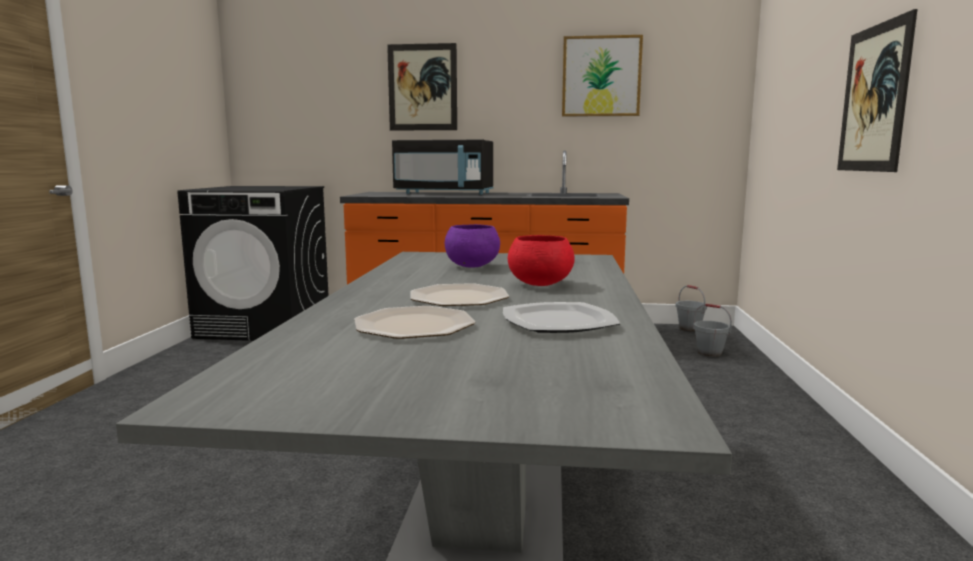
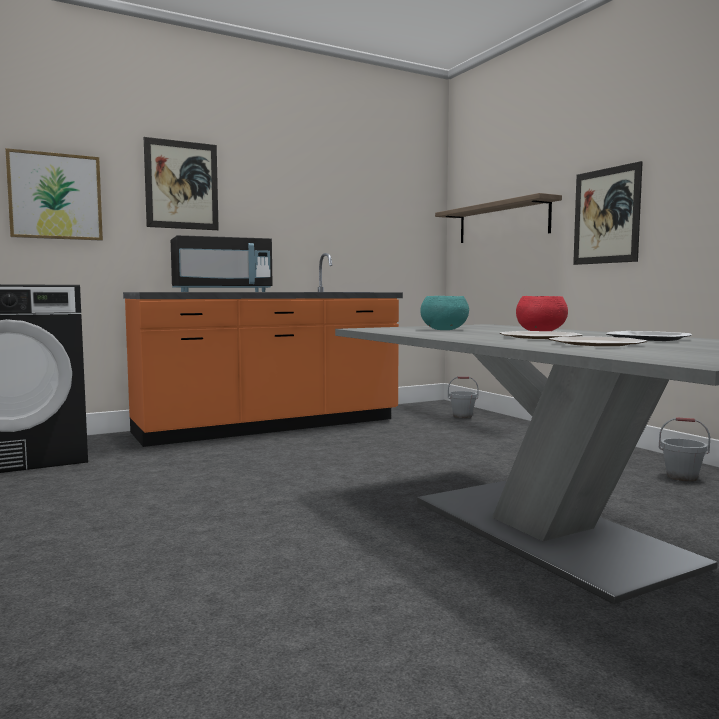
camera: 35 degrees left, 5 degrees down
(471, 266) = (444, 330): purple bowl -> turquoise bowl
(601, 76) = (343, 190): picture -> picture (55, 196)
(689, 328) = (420, 404): grey bucket -> grey bucket (681, 477)
(789, 105) = (502, 222): none -> shelf

